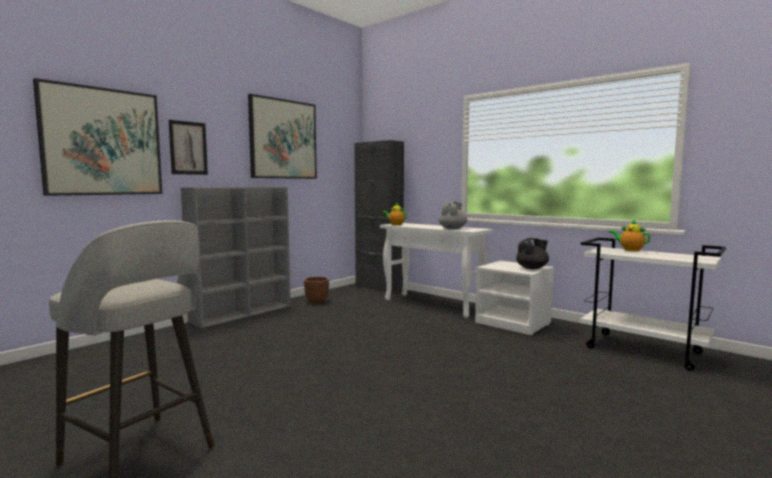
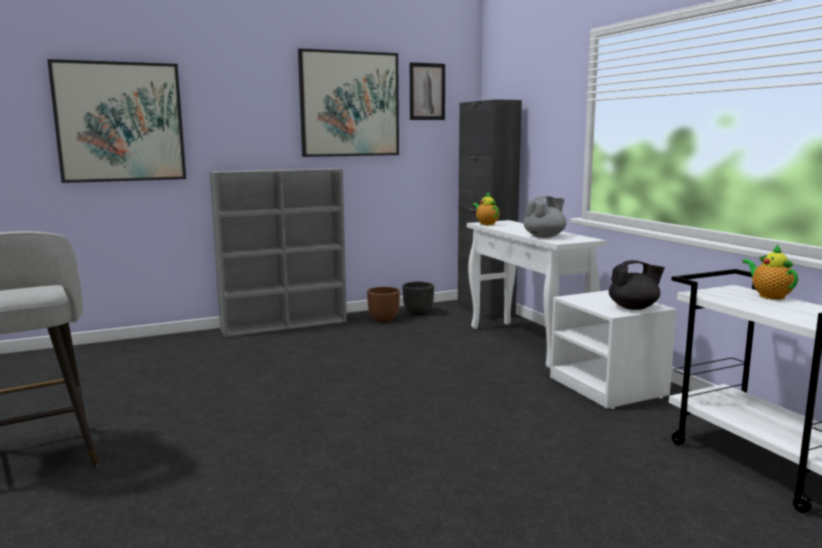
camera: 25 degrees right, 5 degrees up
(188, 148) = (219, 123): picture -> picture (427, 91)
(336, 294) = (418, 313): none -> black planter

